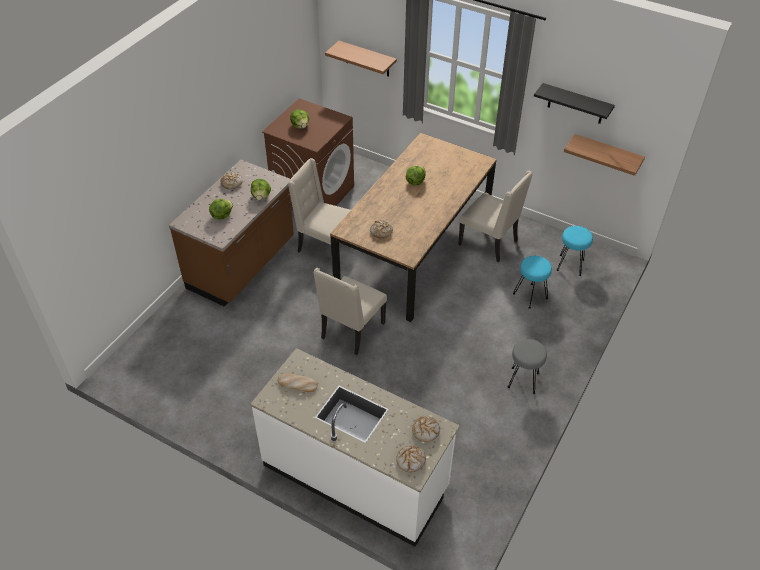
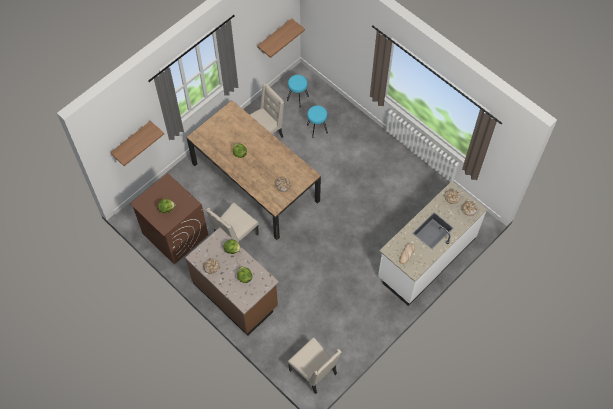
camera: 75 degrees left, 15 degrees up
(351, 331) = (318, 237): beige chair -> beige chair (314, 372)
(523, 380) = (381, 154): grey stool -> none
(576, 104) = (253, 33): black shelf -> none

